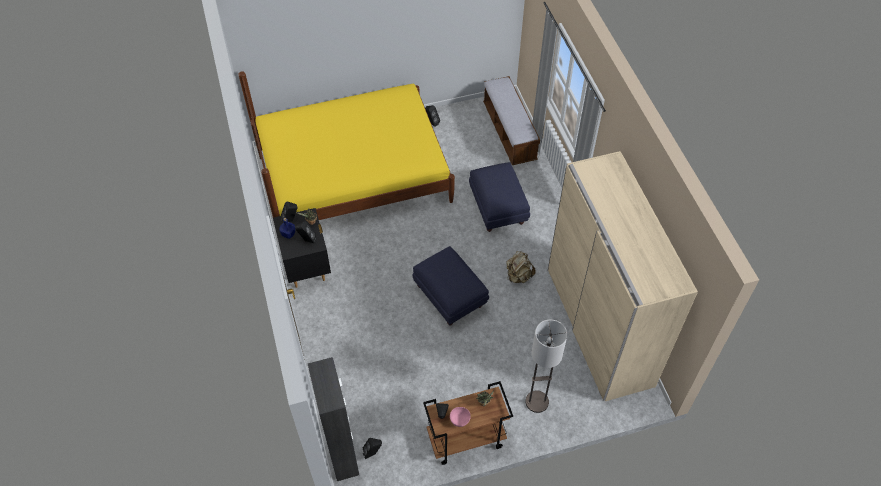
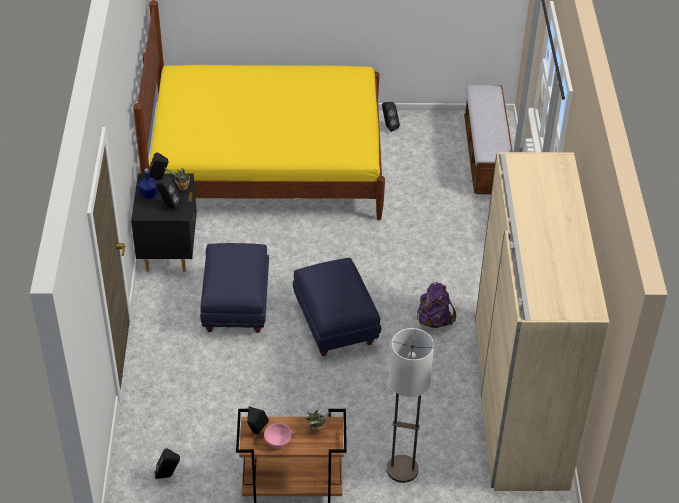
camera: 15 degrees right, 10 degrees down
(342, 455) = (129, 468): black cabinet -> none
(498, 209) = (437, 239): blue ottoman -> blue ottoman (236, 306)
(518, 276) = (434, 320): beige backpack -> purple backpack

